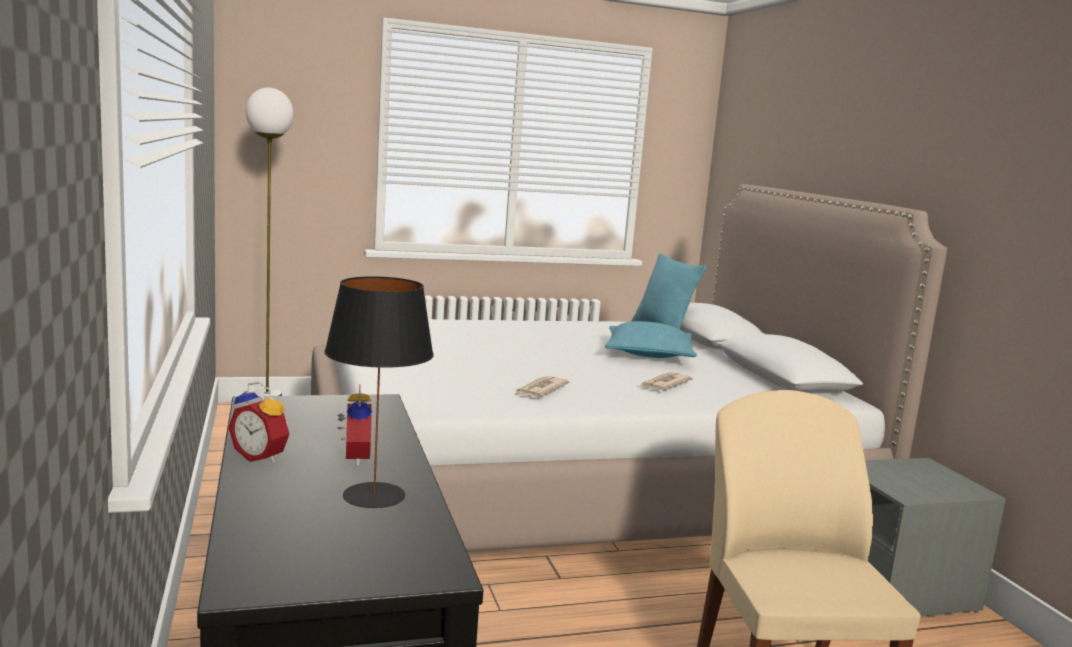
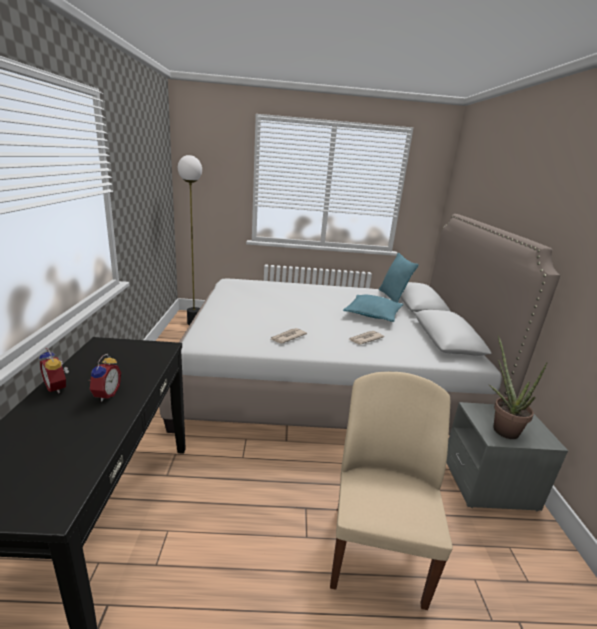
camera: 15 degrees right, 10 degrees up
(372, 495) = (85, 429): black table lamp -> none
(909, 483) = (501, 427): none -> potted plant

